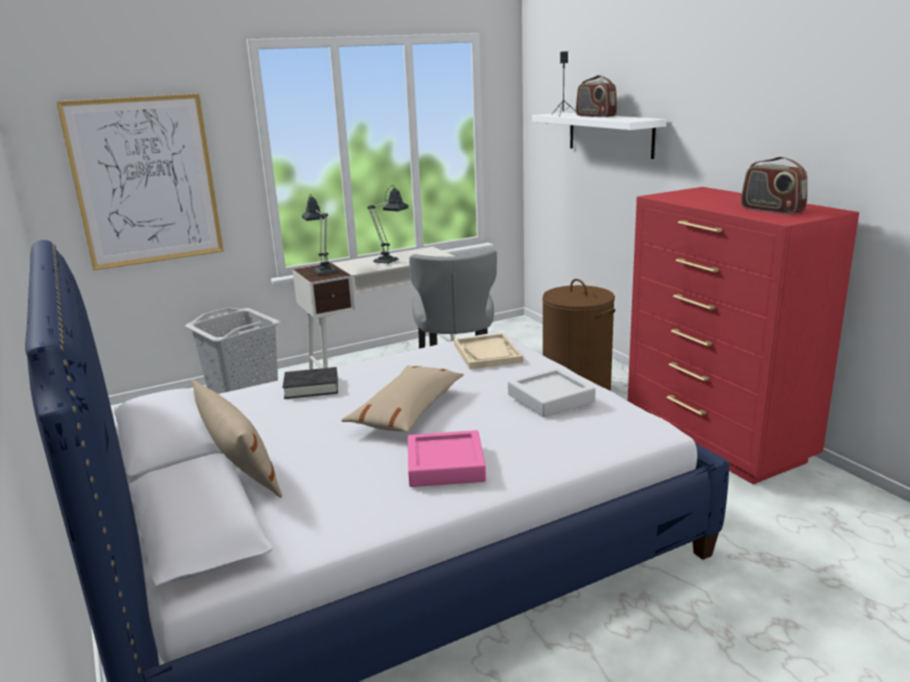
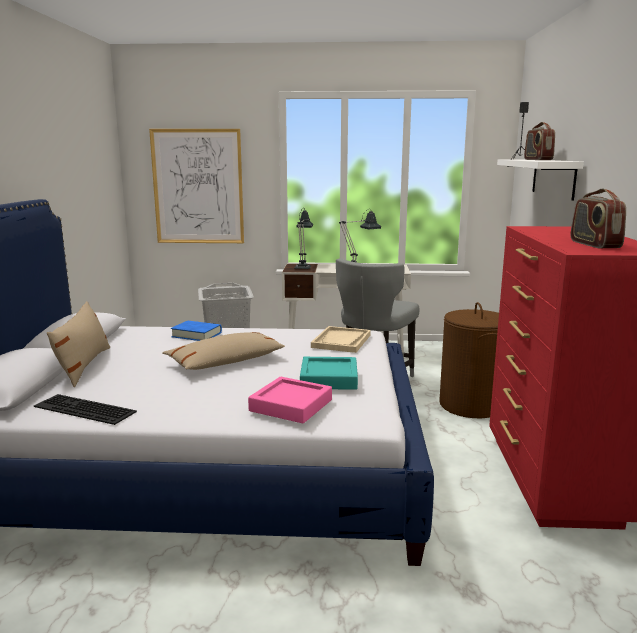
camera: 30 degrees right, 5 degrees down
(311, 387) = (196, 335): black book -> blue book
(348, 520) = (82, 410): none -> keyboard
(445, 465) = (187, 398): pink tray -> pink tray (291, 405)
(550, 398) = (329, 378): grey tray -> turquoise tray

